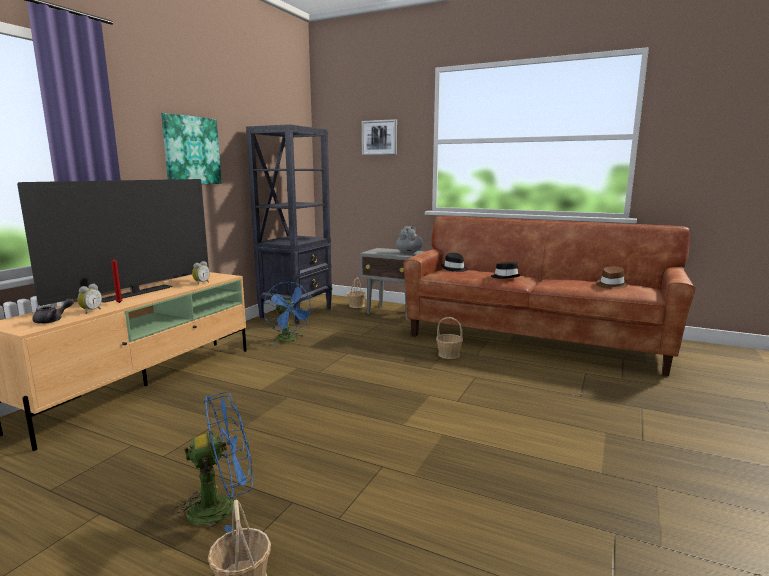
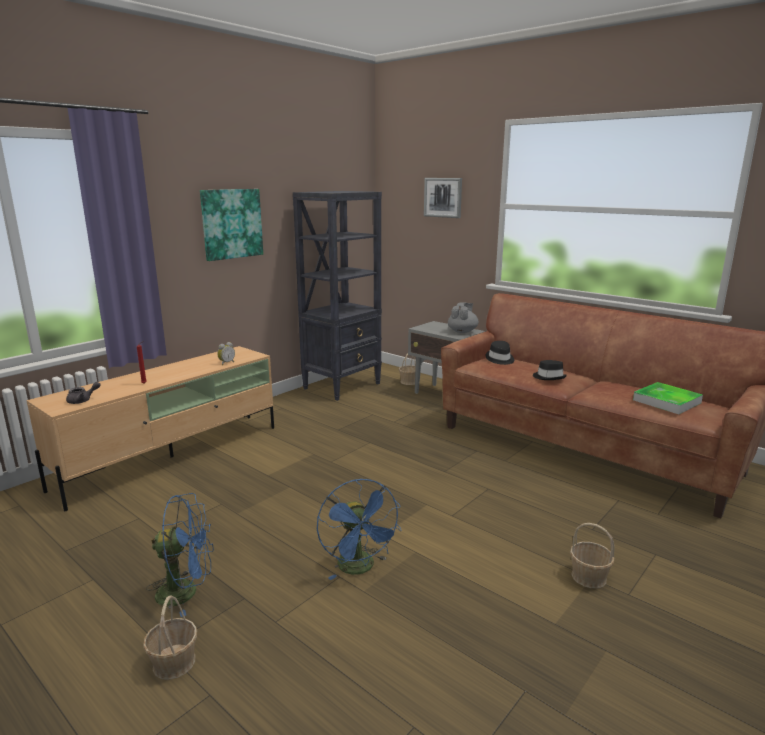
camera: 15 degrees right, 5 degrees up
(90, 311) = (116, 392): alarm clock -> none
(136, 294) = (163, 372): television -> none
(289, 340) = (320, 419): blue fan -> blue fan (360, 568)
(449, 355) = (475, 457): basket -> basket (589, 577)
(610, 285) = (666, 401): brown hat -> tray

